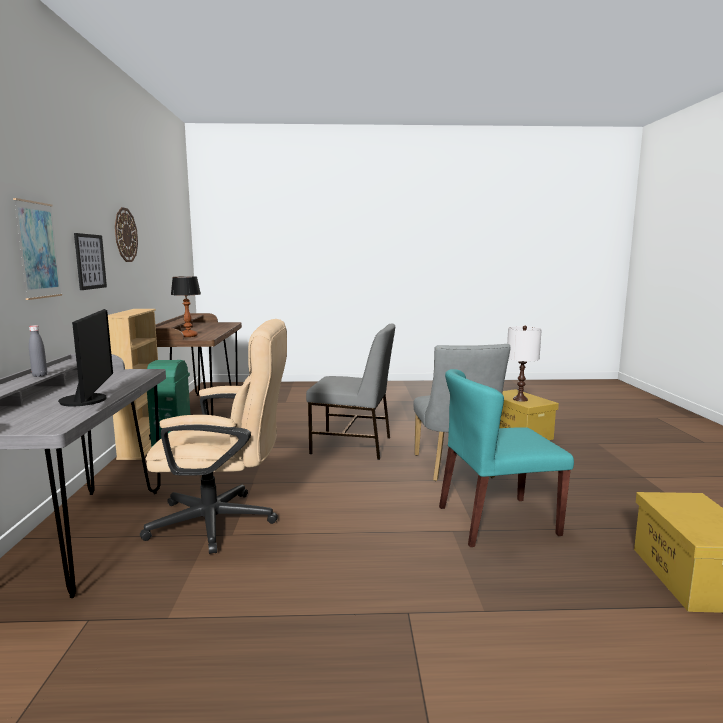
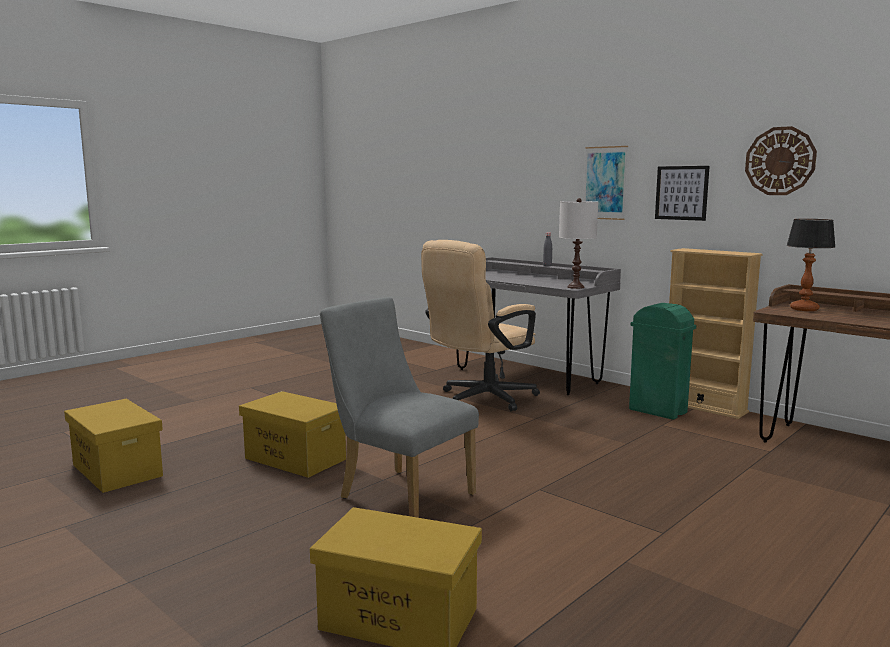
camera: 135 degrees right, 0 degrees up
(89, 400) = (503, 278): monitor -> none
(353, 446) = (563, 478): grey chair -> none
(496, 521) = (296, 459): turquoise chair -> yellow storage box
(520, 399) = (392, 528): white table lamp -> white table lamp (575, 287)

